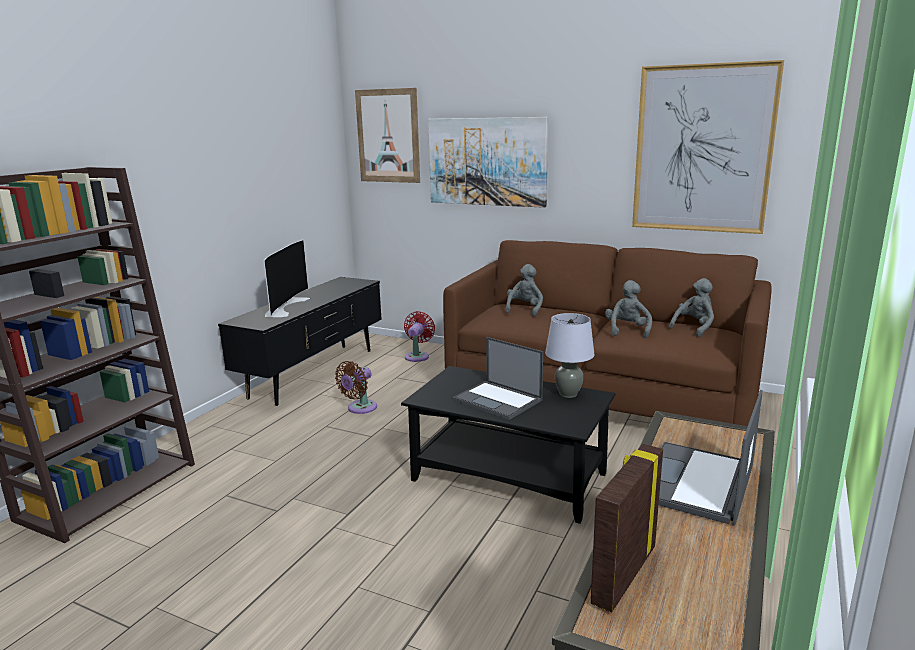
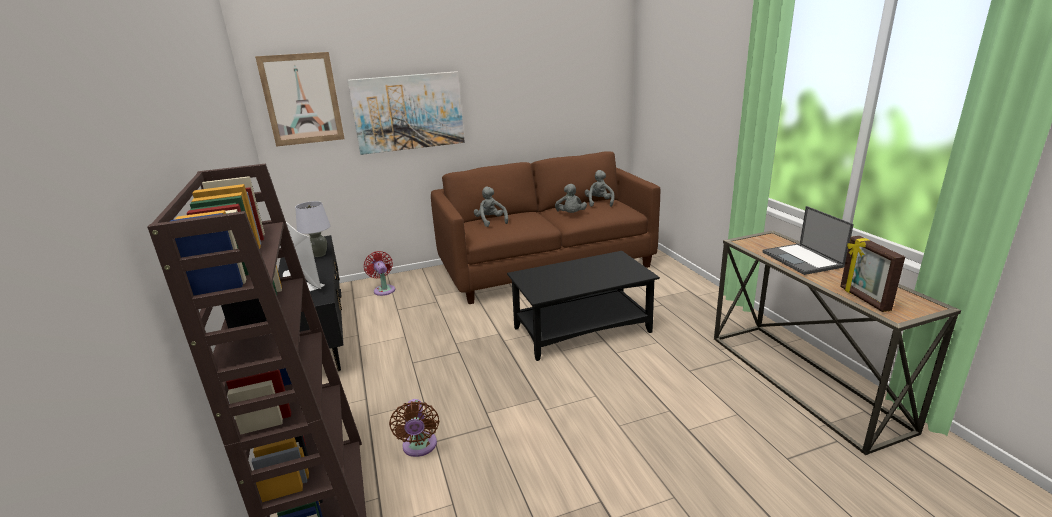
camera: 45 degrees left, 5 degrees up
(360, 408) = (413, 340): brown fan -> brown fan (419, 447)
(498, 400) = (580, 278): laptop -> none
(568, 394) = (604, 260): grey table lamp -> grey table lamp (319, 254)
(627, 330) = (570, 215): grey plush toy -> grey plush toy turned 150 degrees counterclockwise
(702, 149) = (565, 87): picture -> none

